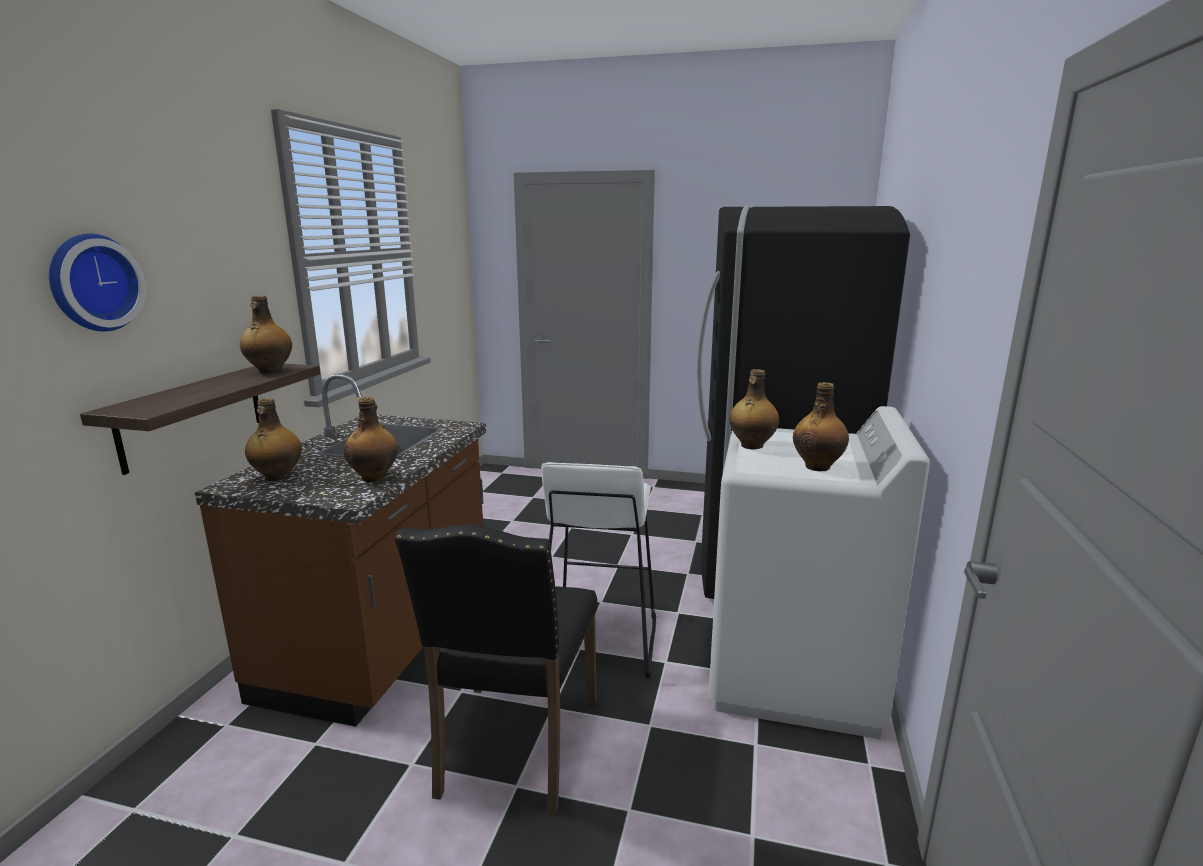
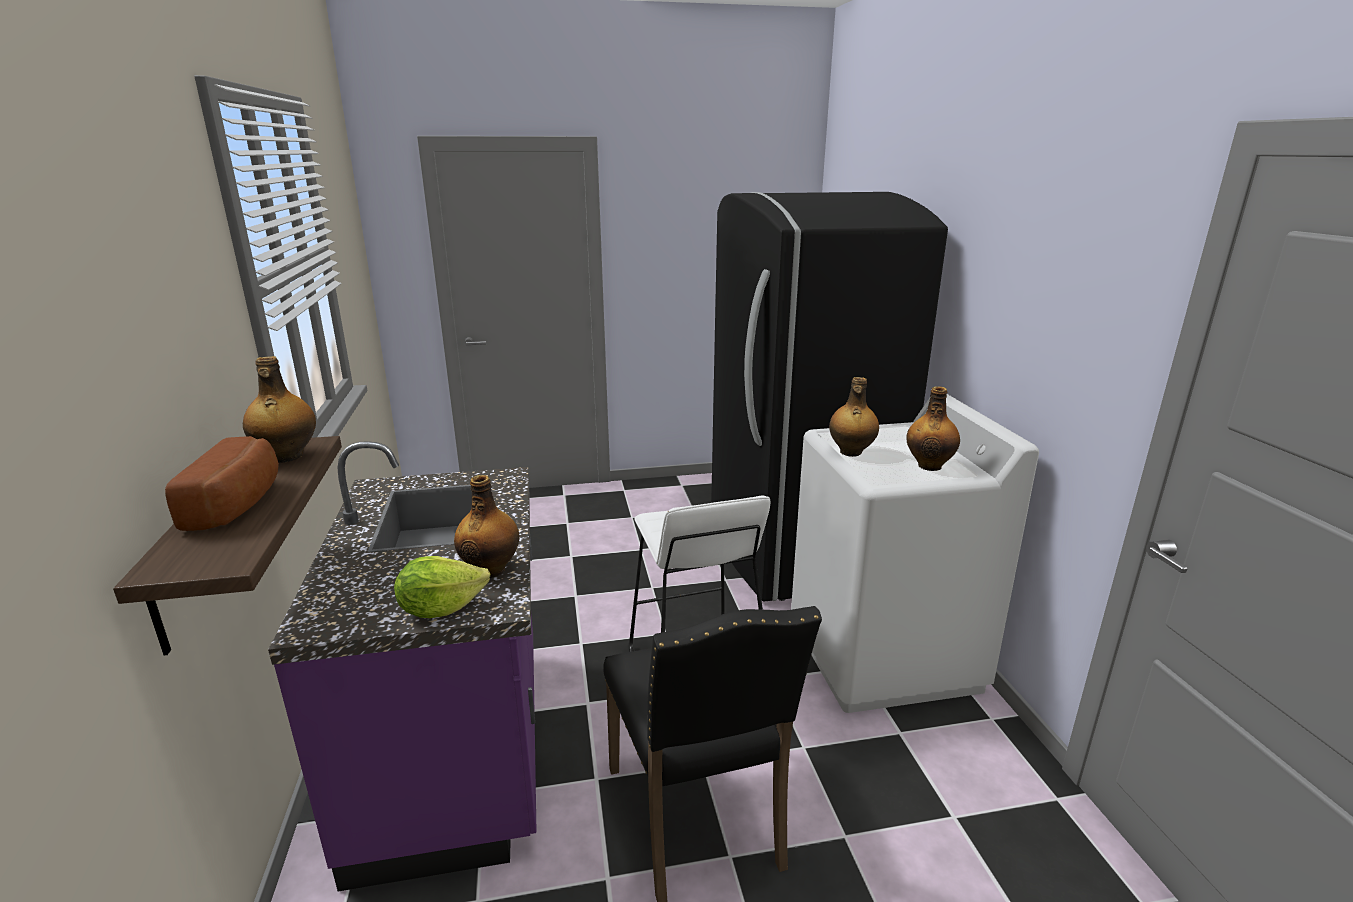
camera: 25 degrees left, 5 degrees up
(92, 283) = (89, 387): wall clock -> none
(204, 388) = (240, 504): none -> bread
(277, 477) = (361, 598): bottle -> none
(314, 492) = (440, 608): none -> lettuce
(383, 640) = (459, 750): brown counter -> purple counter

